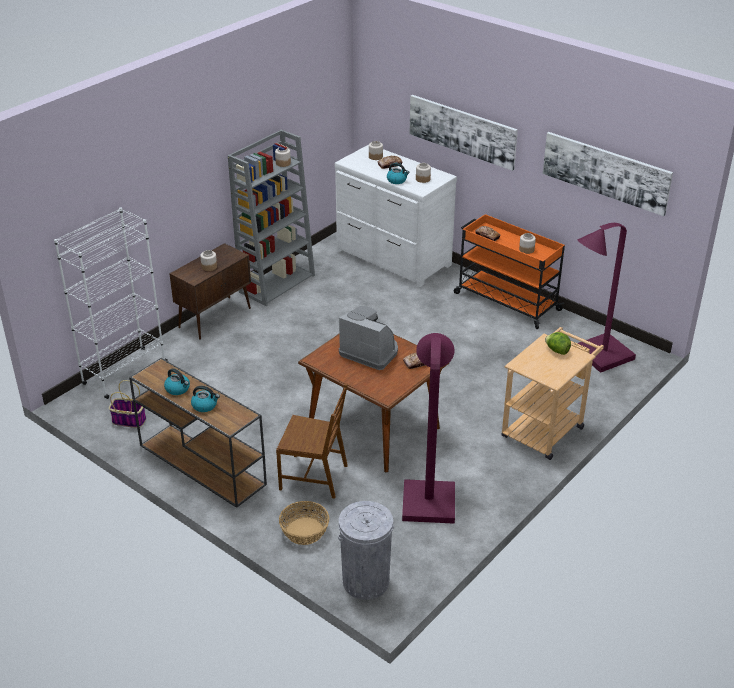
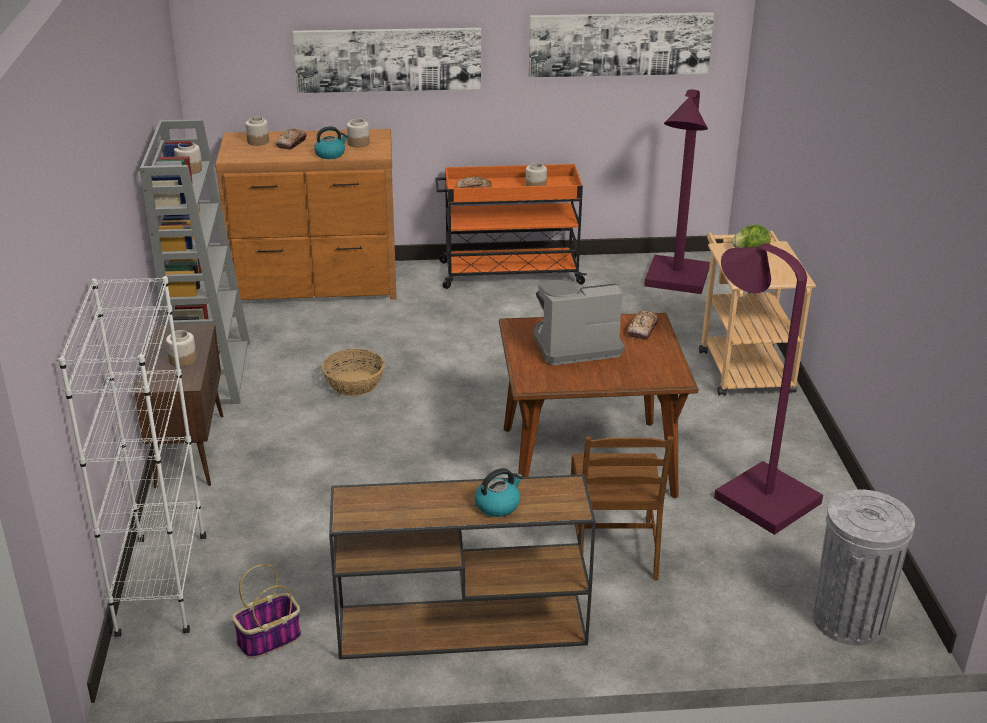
camera: 45 degrees left, 5 degrees down
(178, 389) = (426, 507): kettle -> none
(304, 531) = (703, 615): basket -> basket (353, 383)
(314, 476) = (614, 551): brown chair -> brown chair turned 120 degrees clockwise
(392, 258) = (316, 285): white dresser -> brown dresser

